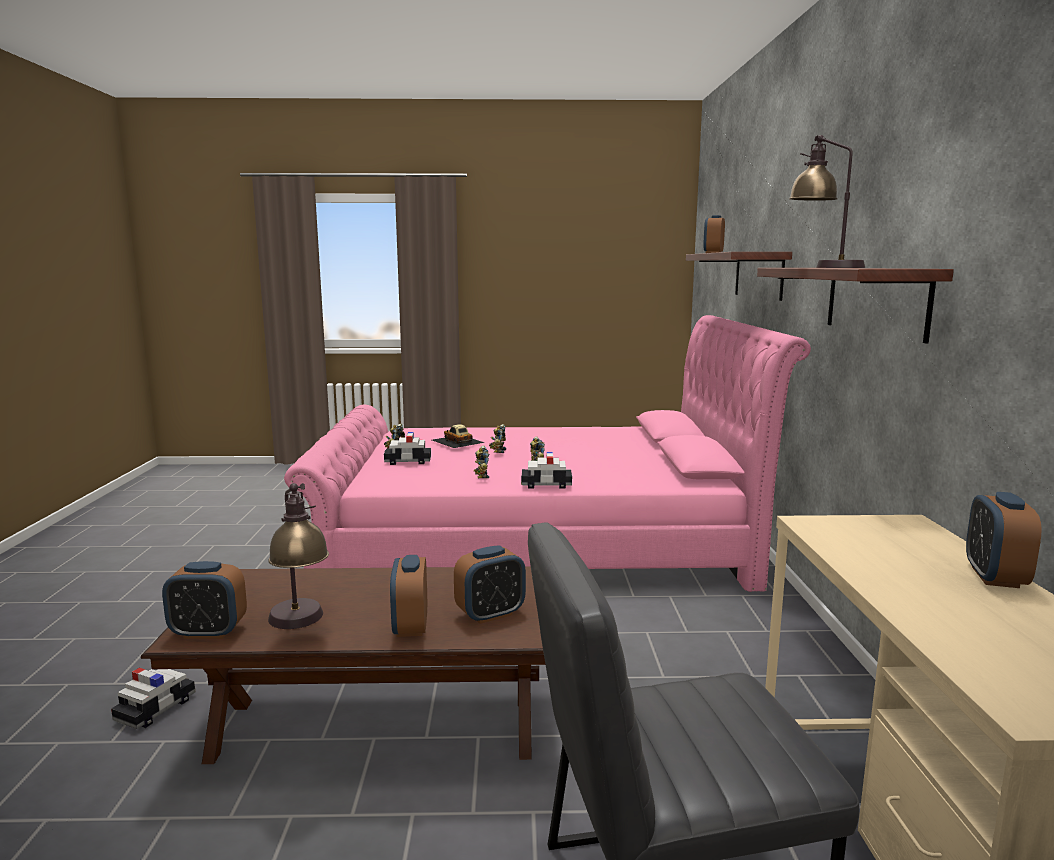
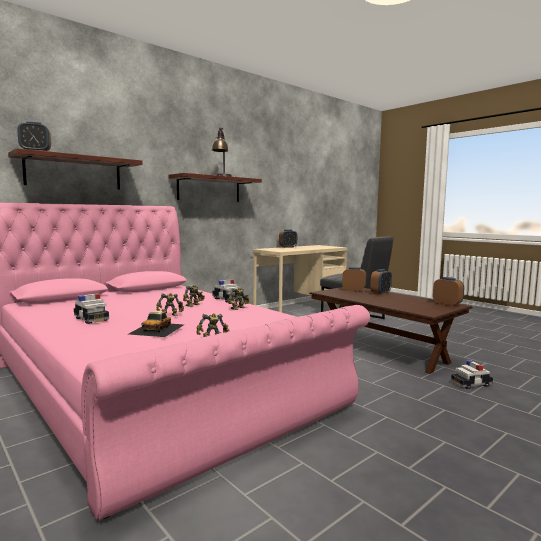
camera: 130 degrees left, 5 degrees down
(300, 625) = (414, 299): table lamp -> none
(407, 461) = (241, 328): toy car -> toy car (91, 319)

